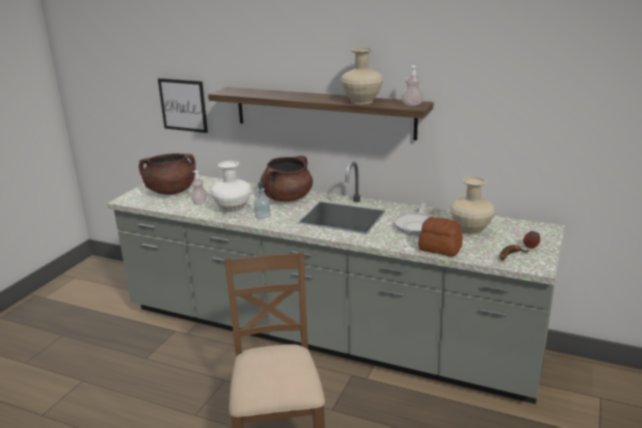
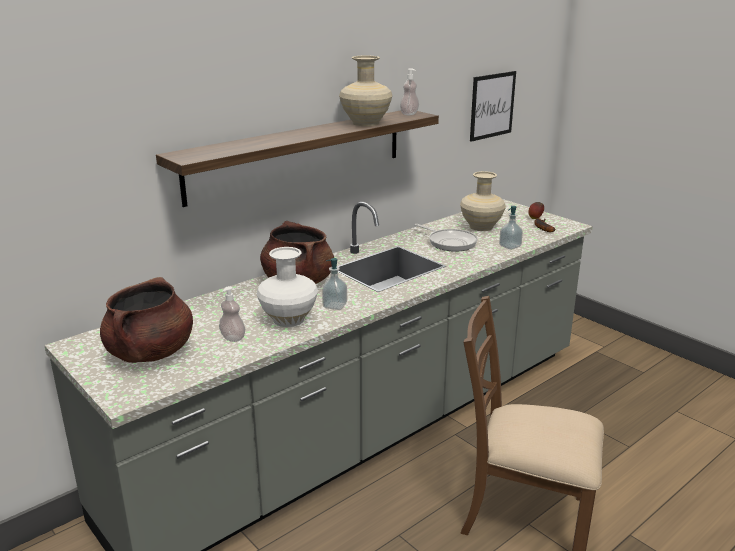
camera: 65 degrees left, 0 degrees up
(183, 105) = (71, 210): picture -> picture (492, 105)
(440, 249) = (510, 246): bread -> soap dispenser

